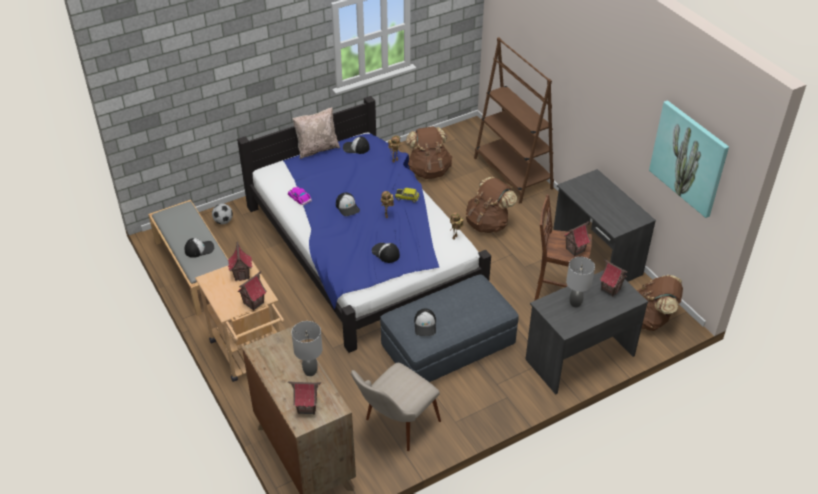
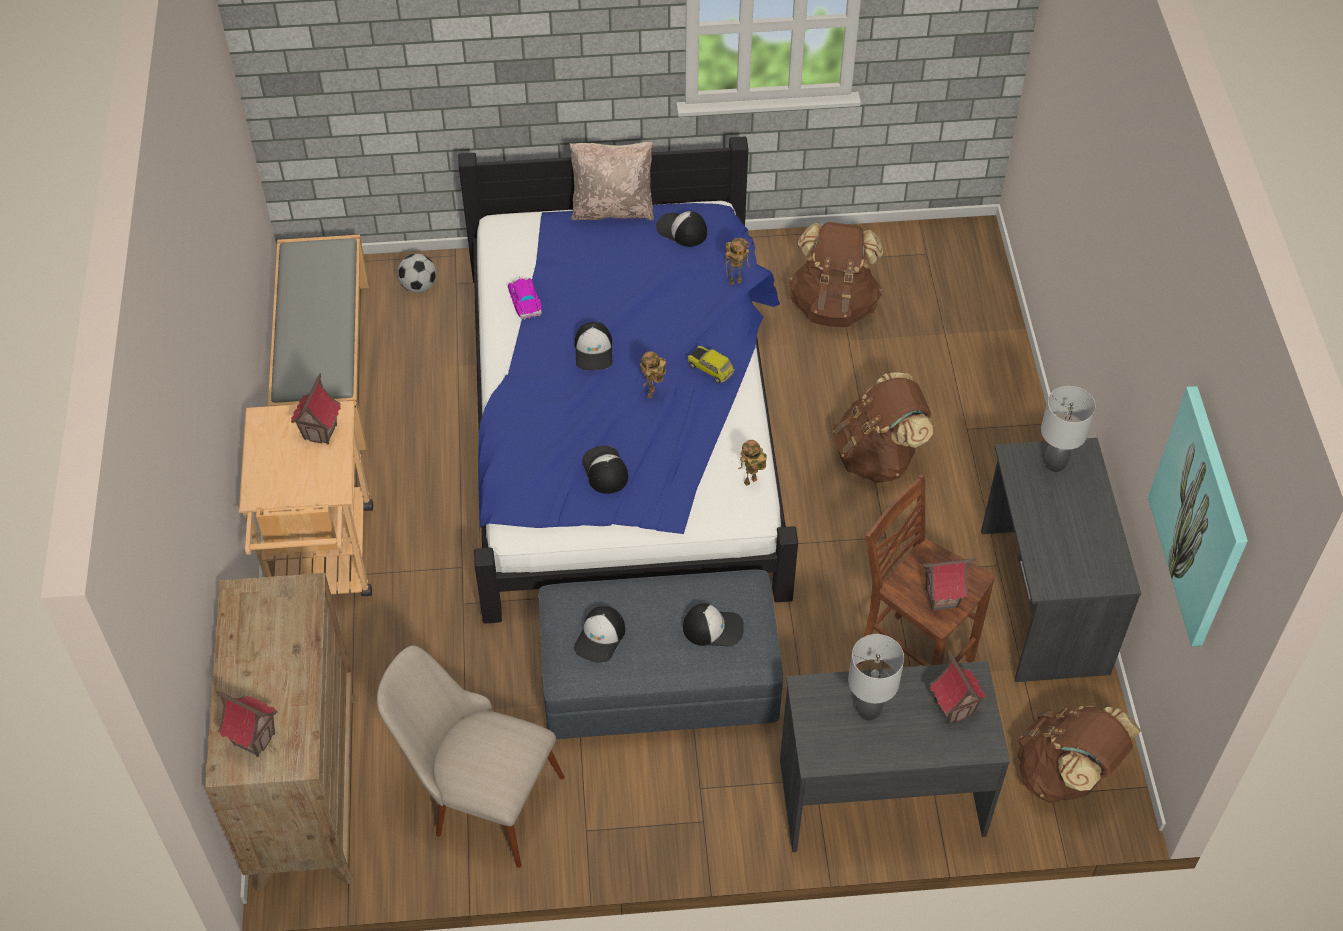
camera: 25 degrees right, 10 degrees up
(199, 249) = (317, 341): cap -> cap (713, 628)
(253, 303) = (307, 495): toy house -> none
(310, 371) = (298, 672): grey table lamp -> grey table lamp (1054, 464)
(394, 427) = (479, 797): beige chair -> beige chair turned 45 degrees clockwise
(512, 173) = (989, 365): brown bookcase -> none

